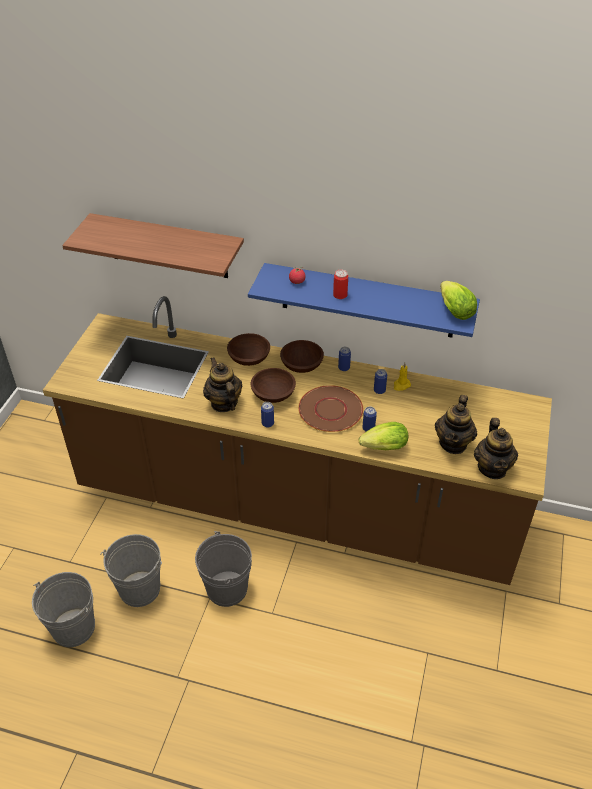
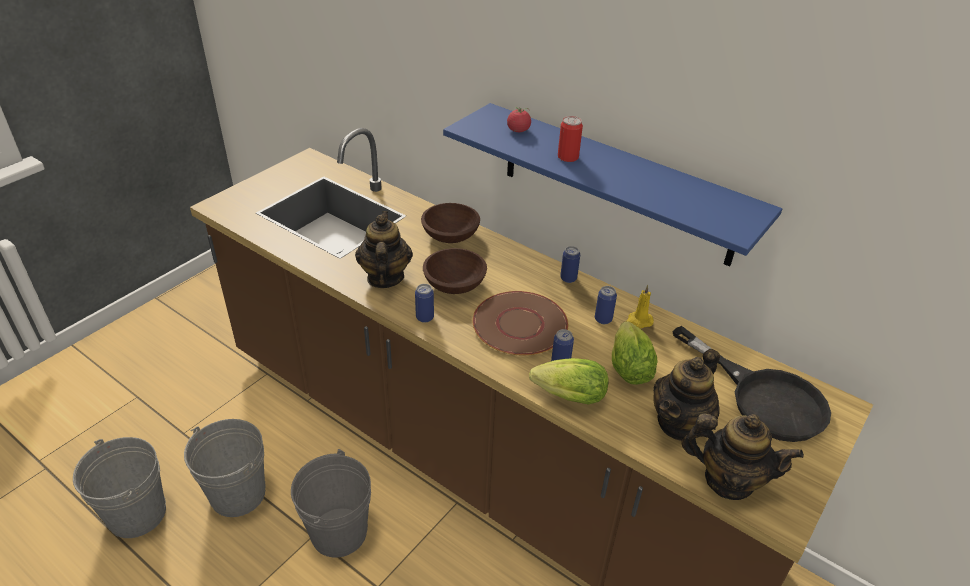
camera: 20 degrees right, 5 degrees down
(168, 246) = (384, 64): shelf -> none
(302, 365) = (514, 260): brown bowl -> none
(453, 310) = (731, 212): lettuce -> lettuce (628, 365)
(492, 412) = (763, 397): none -> black frying pan
(492, 468) = (728, 480): teapot -> teapot turned 90 degrees counterclockwise

